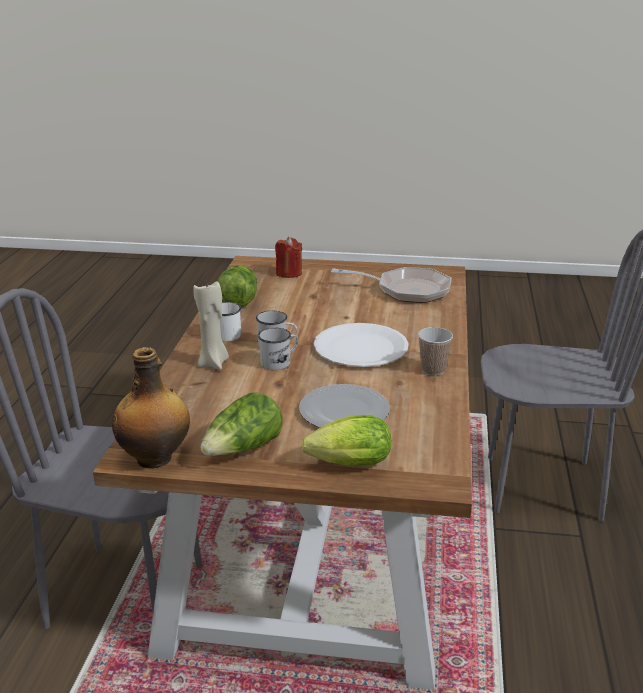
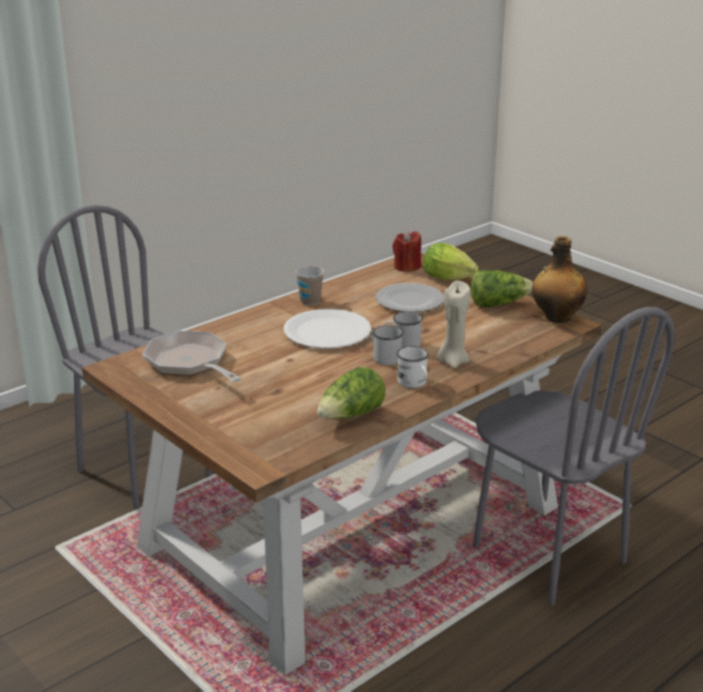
camera: 140 degrees left, 0 degrees up
(289, 273) = (248, 430): red candle -> red candle (407, 267)

